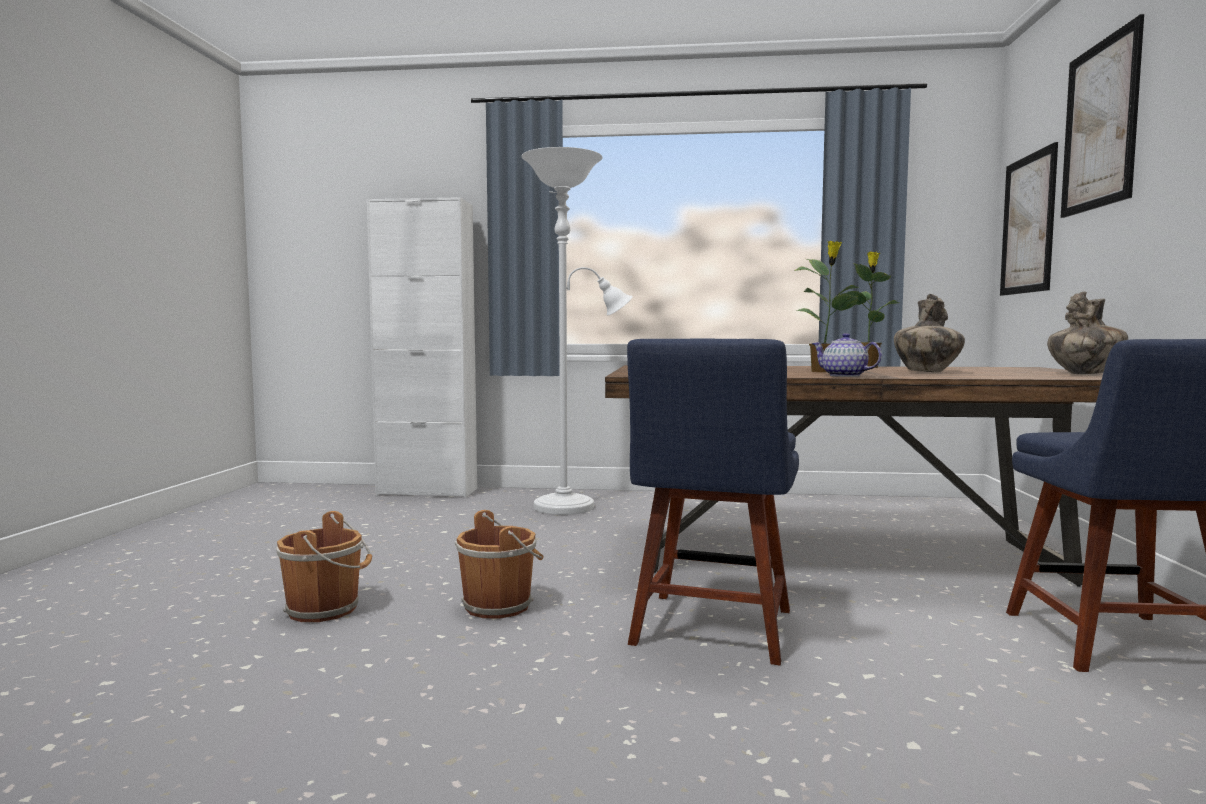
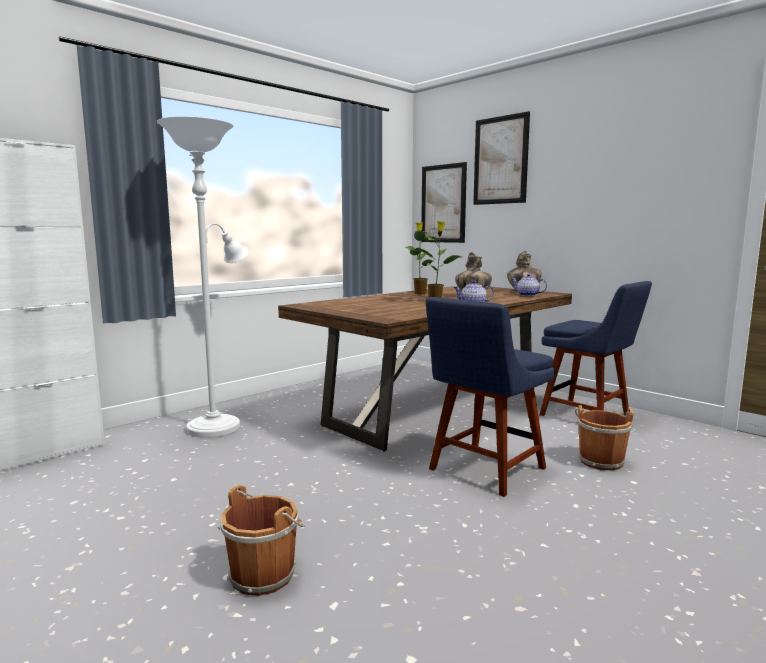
camera: 50 degrees left, 5 degrees up
(500, 605) = (364, 508): brown bucket -> brown bucket (600, 460)
(711, 630) = (484, 470): blue chair -> blue chair turned 75 degrees clockwise
(1046, 376) = (528, 295): none -> teapot

